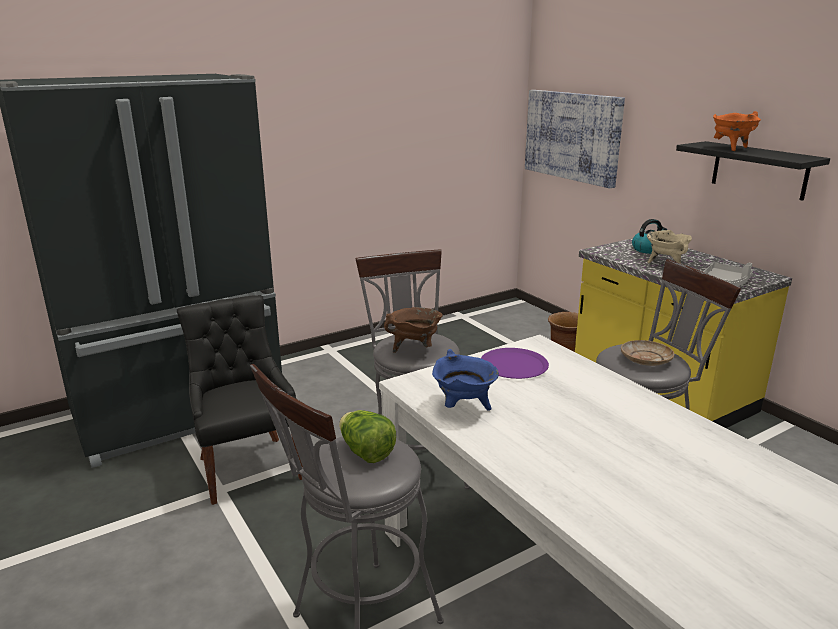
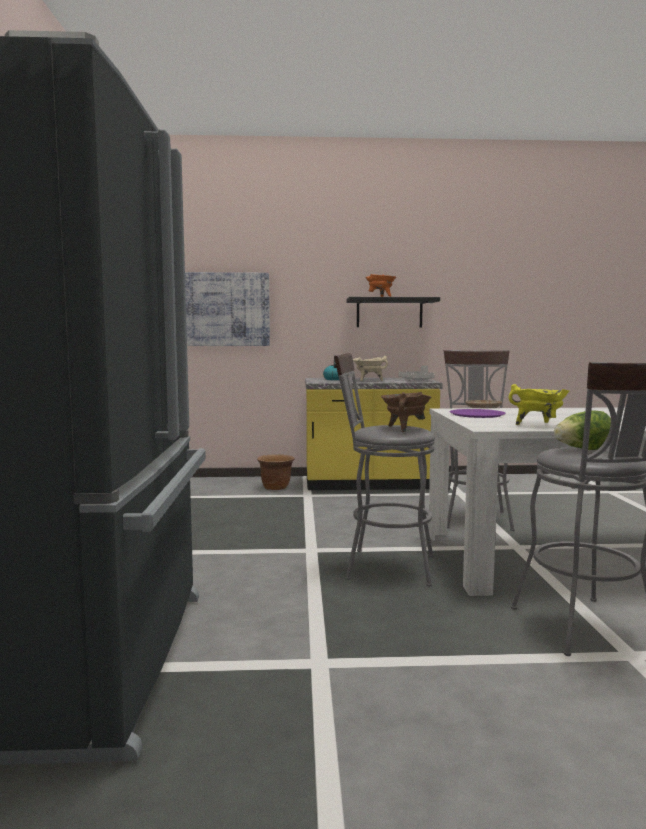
camera: 60 degrees left, 15 degrees down
(248, 467) = (290, 637): black chair -> none
(463, 408) = (539, 425): blue cooking pot -> yellow cooking pot

